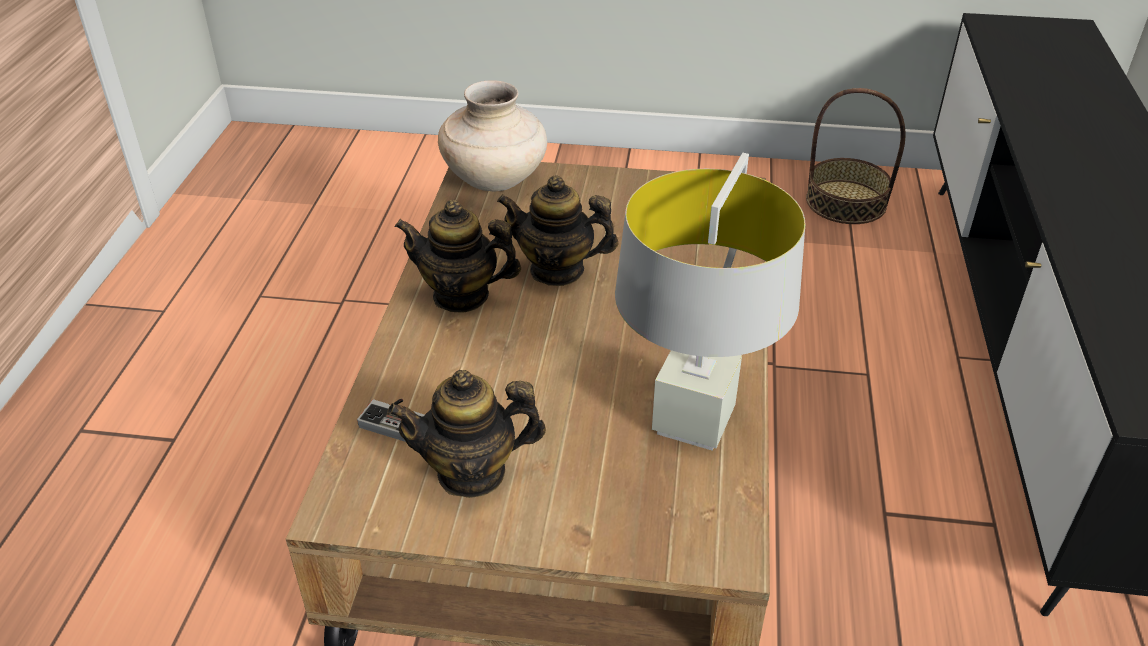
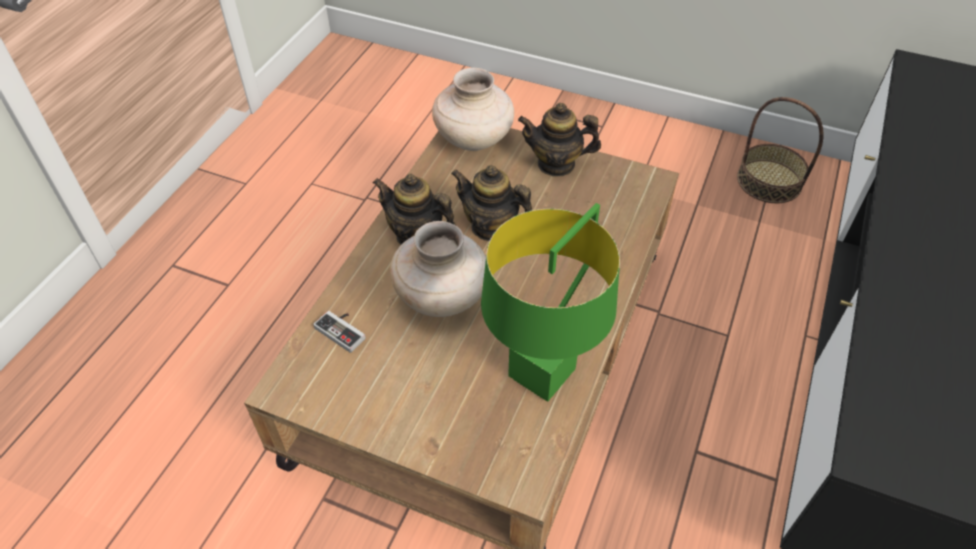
camera: 15 degrees right, 10 degrees up
(472, 472) = (377, 380): teapot -> teapot (556, 164)
(524, 359) = (442, 297): none -> beige vase
(694, 422) = (542, 375): grey table lamp -> green table lamp

